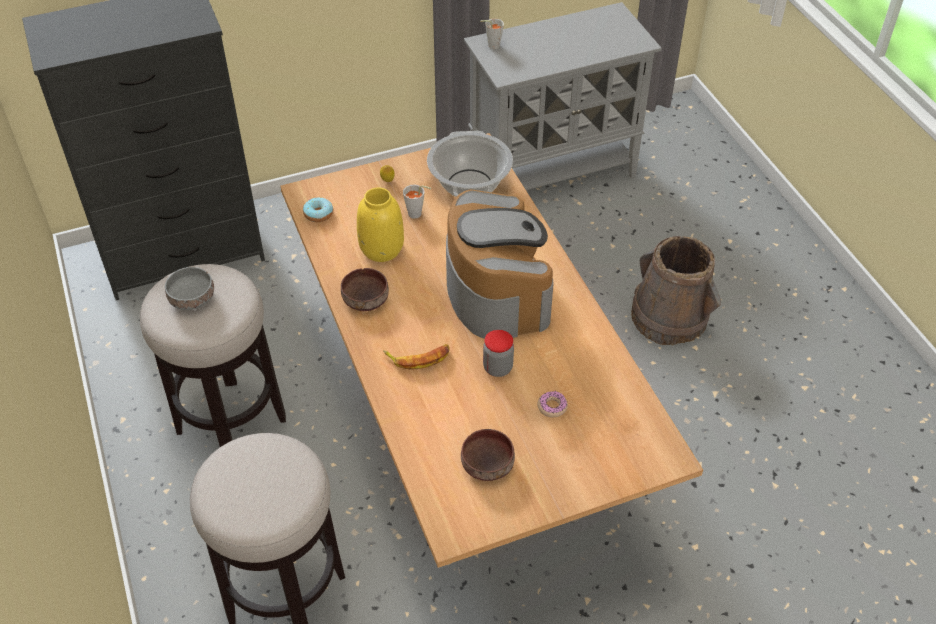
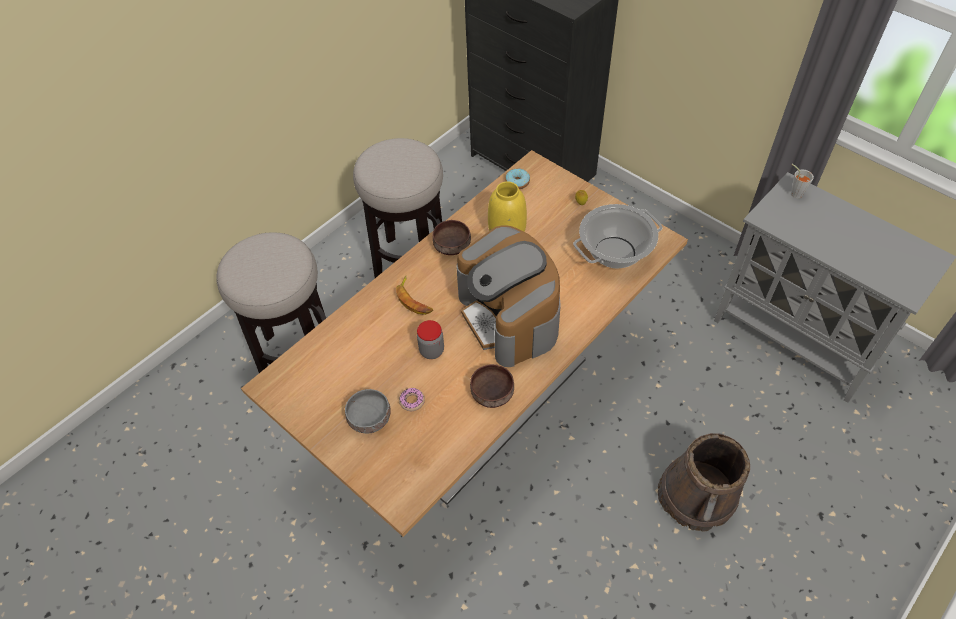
camera: 65 degrees right, 5 degrees up
(191, 298) = (395, 158): grey bowl -> grey bowl (368, 417)
(417, 215) = (557, 236): grey cup -> none
(487, 465) = (336, 382): brown bowl -> brown bowl (491, 393)
(496, 291) = (510, 317): coffee machine -> coffee machine turned 105 degrees clockwise

